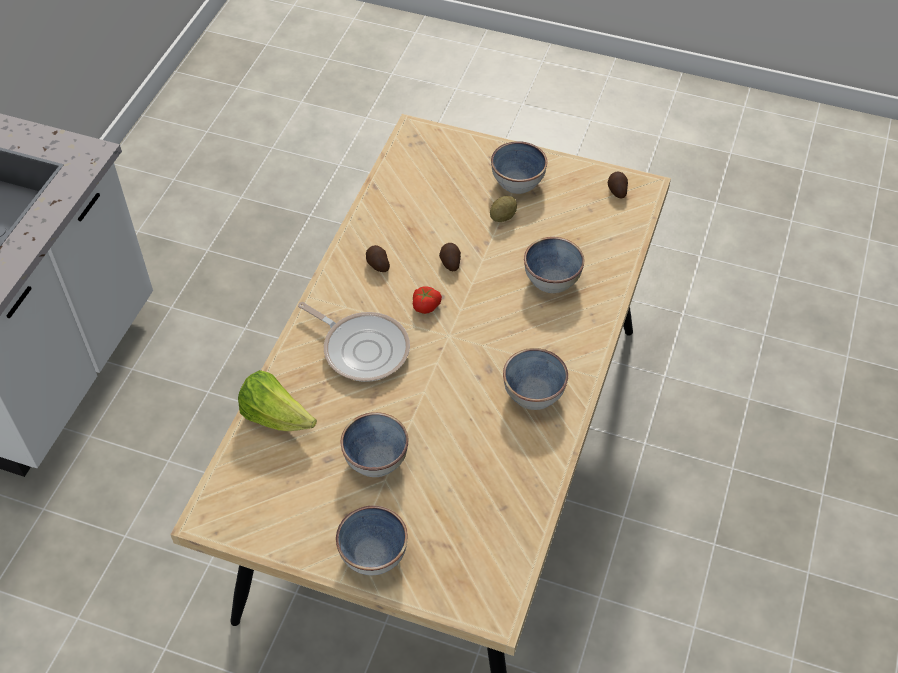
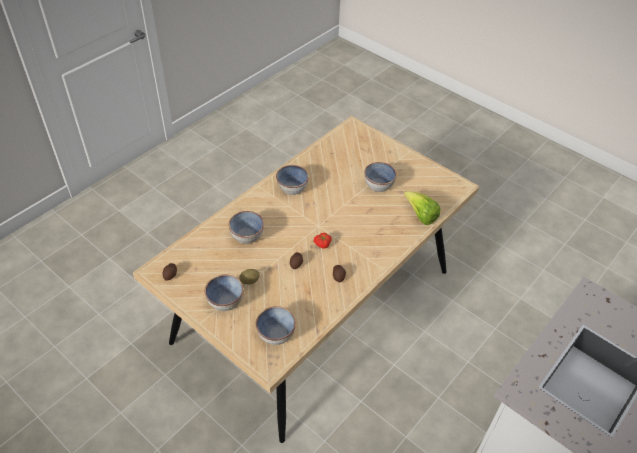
camera: 160 degrees left, 5 degrees down
(362, 348) = (366, 233): frying pan -> none
(374, 555) = (393, 154): bowl -> bowl (275, 334)

